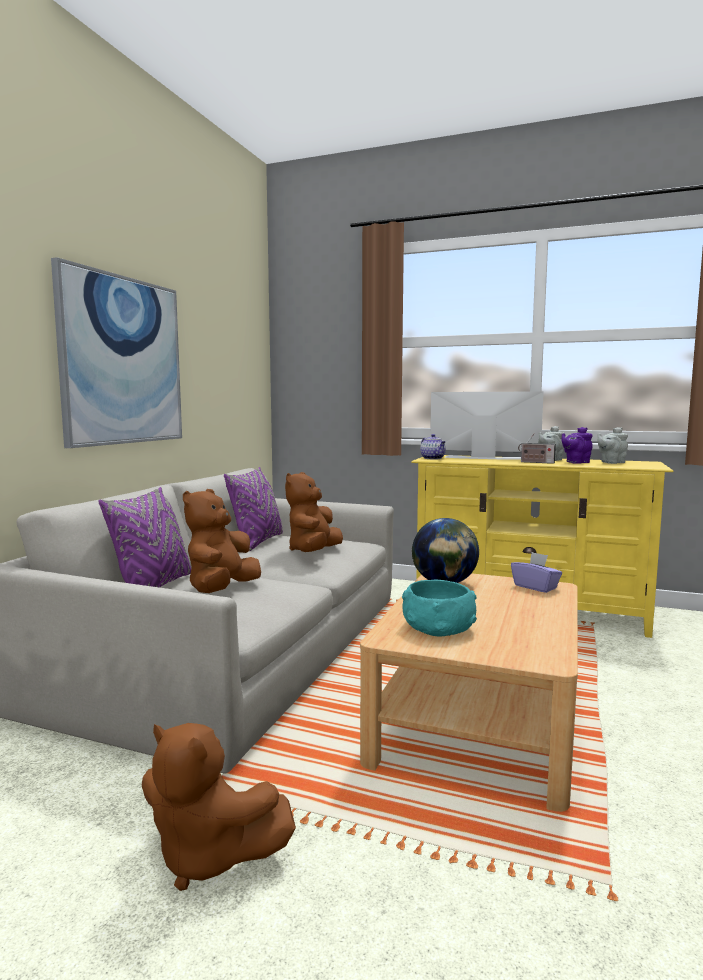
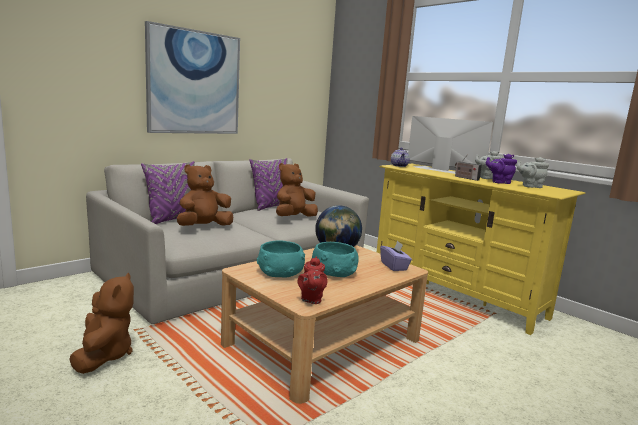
camera: 25 degrees right, 5 degrees up
(209, 856) = (104, 355): brown plush toy -> brown plush toy turned 150 degrees counterclockwise
(492, 610) = (333, 272): none -> turquoise bowl
(539, 652) = (311, 299): none -> red teapot

